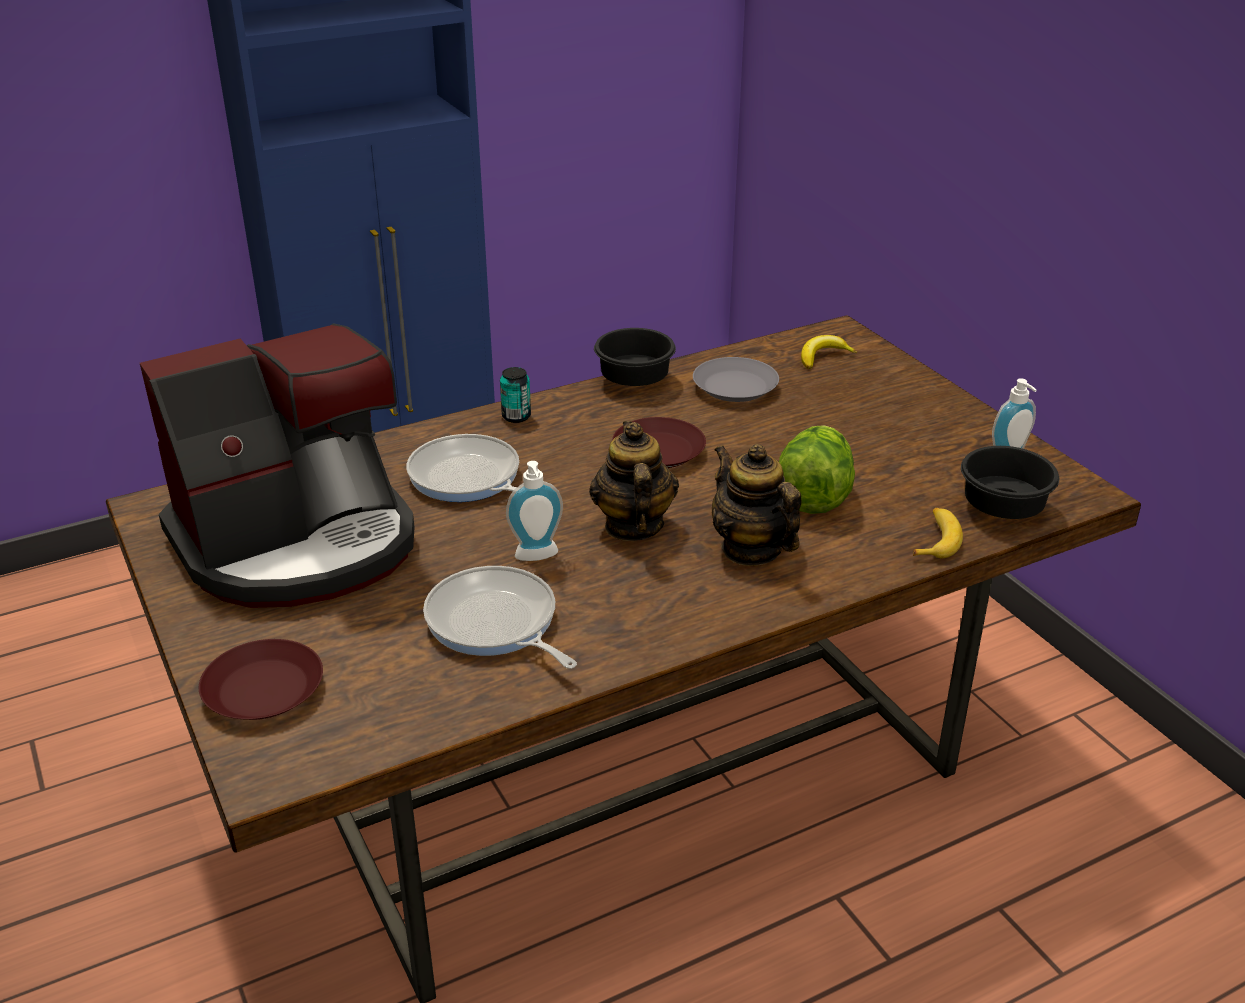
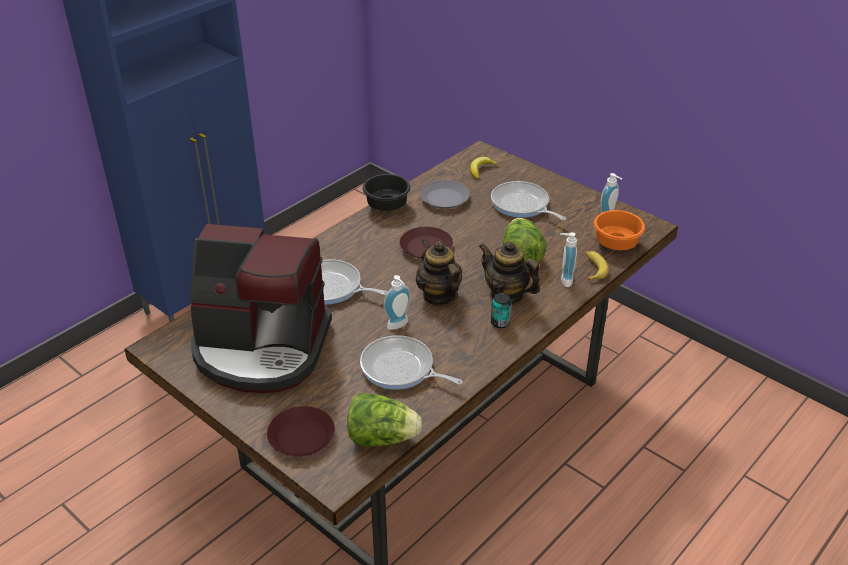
camera: 20 degrees left, 5 degrees up
(299, 543) = (262, 349): coffee machine -> coffee machine turned 60 degrees clockwise
(390, 725) = (382, 438): none -> lettuce
(516, 416) = (334, 242): can -> can (500, 323)
(863, 419) = (522, 205): none -> frying pan
(870, 547) = (564, 280): none -> soap dispenser
(1006, 509) = (617, 243): black bowl -> orange bowl

